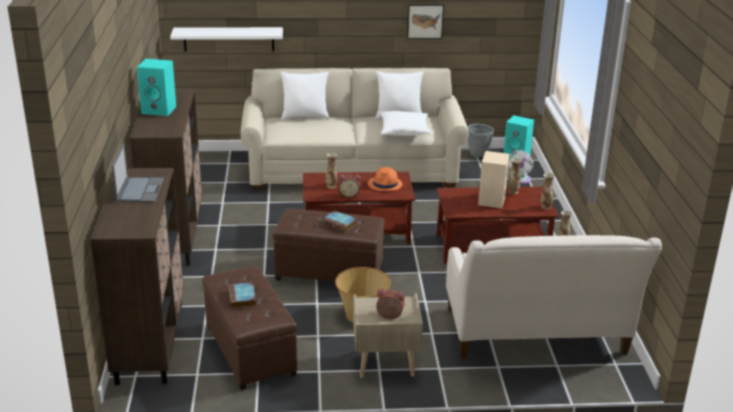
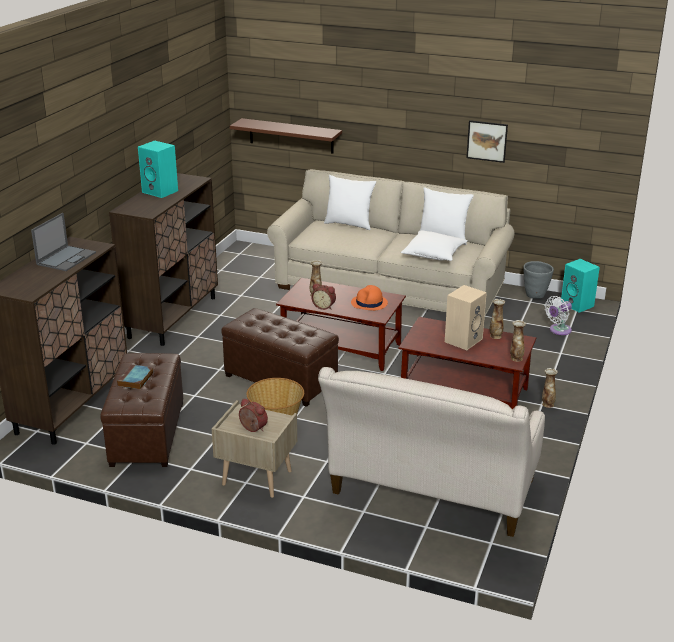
camera: 25 degrees right, 0 degrees up
(228, 39) = (291, 136): white shelf -> brown shelf
(340, 224) = (288, 332): book -> none

